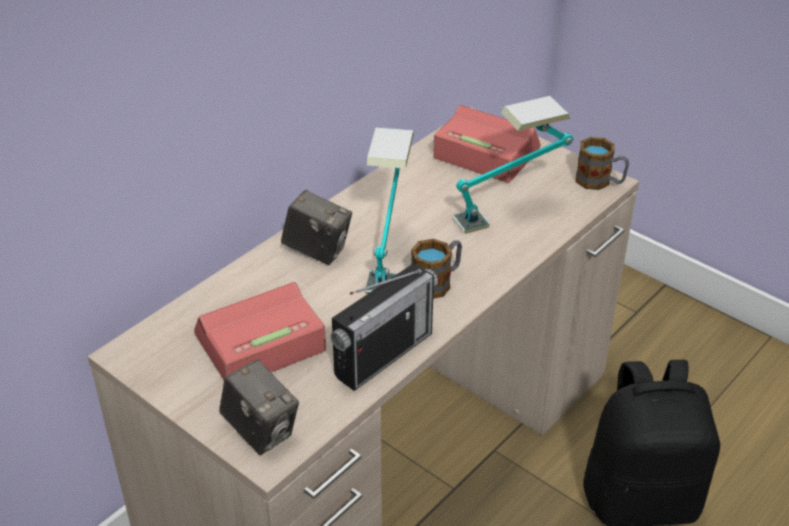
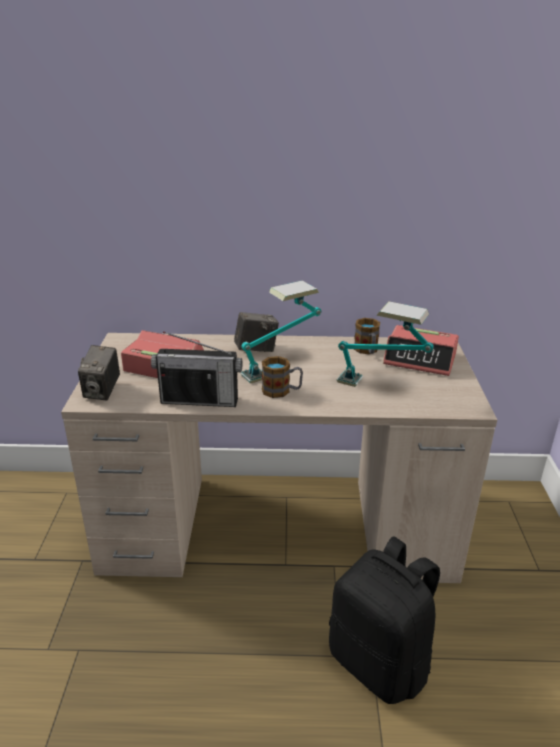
camera: 50 degrees right, 10 degrees down
(317, 250) = (256, 349): camera -> camera turned 90 degrees counterclockwise
(485, 154) = (420, 359): alarm clock -> alarm clock turned 120 degrees clockwise
(600, 182) = (467, 405): mug -> mug (367, 351)

